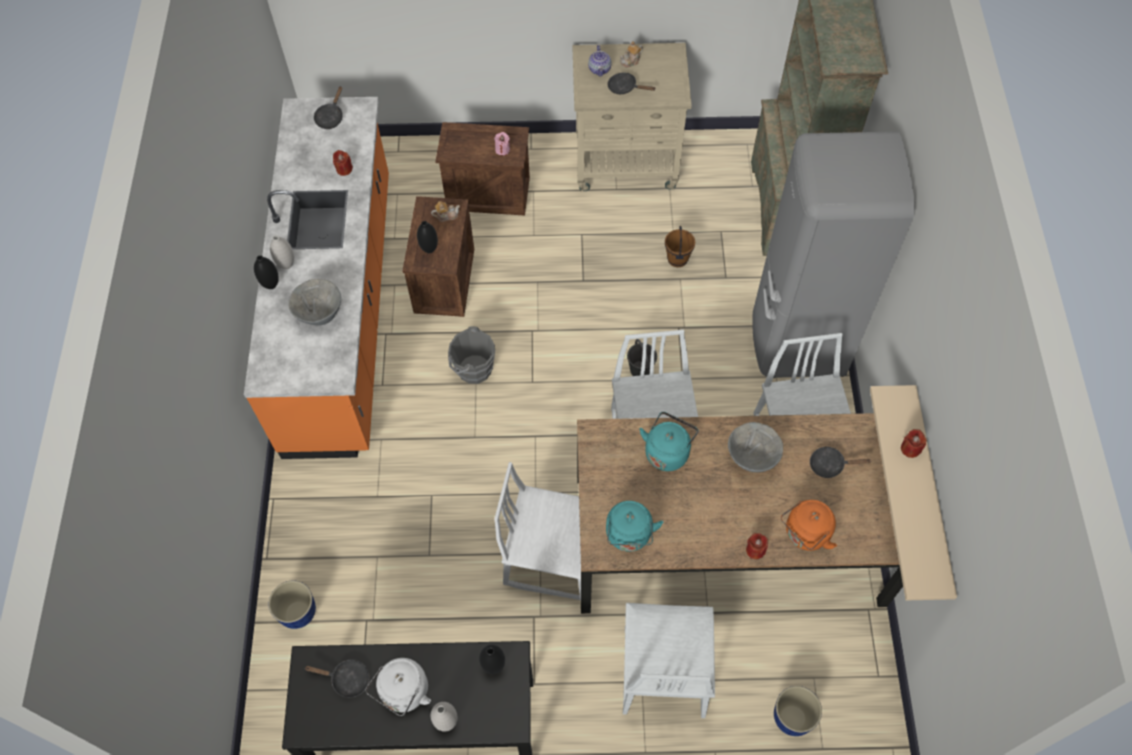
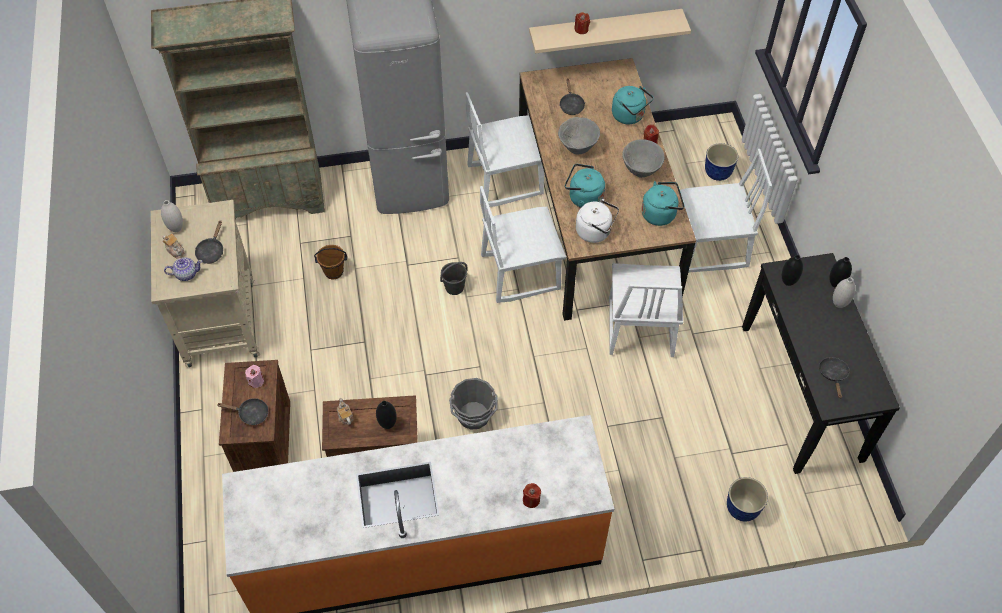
camera: 100 degrees left, 5 degrees down
(271, 285) = (485, 517): black vase -> black vase (835, 284)
(286, 265) = (459, 509): white vase -> white vase (176, 228)
(320, 316) = (514, 462): grey bowl -> grey bowl (641, 171)
(330, 117) = (254, 515): black frying pan -> black frying pan (250, 414)
(344, 169) = (328, 483): red candle -> red candle (531, 500)
(403, 693) = (829, 335): white kettle -> white kettle (595, 232)
(805, 534) = (630, 116): orange kettle -> turquoise kettle

